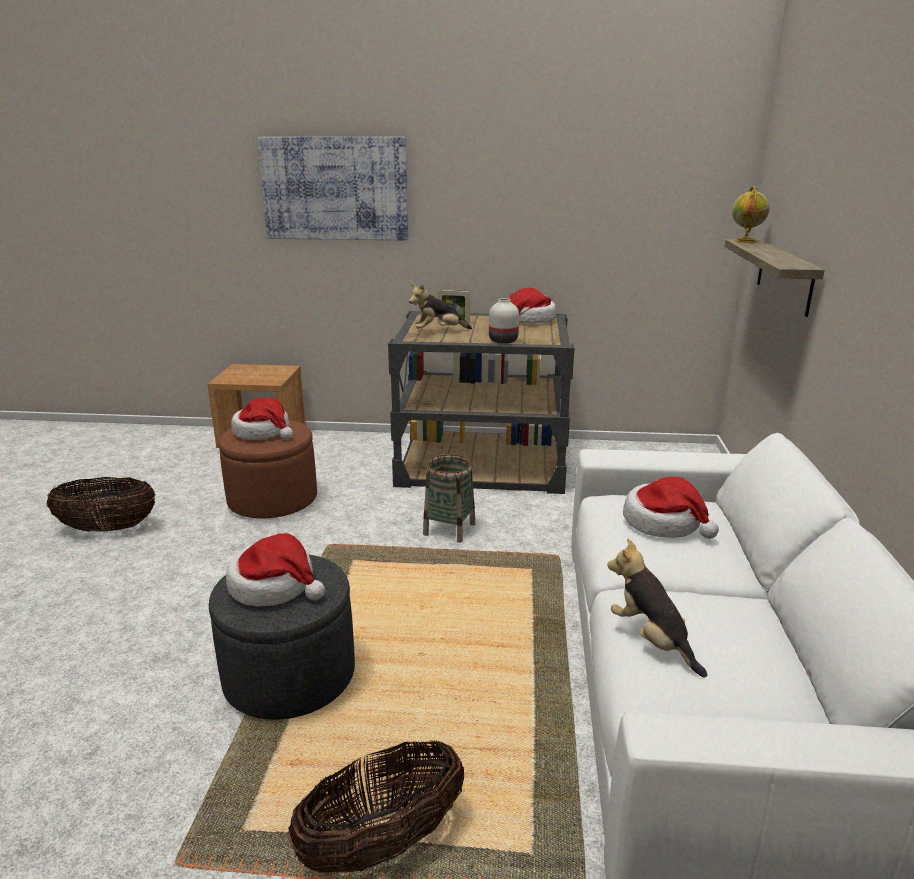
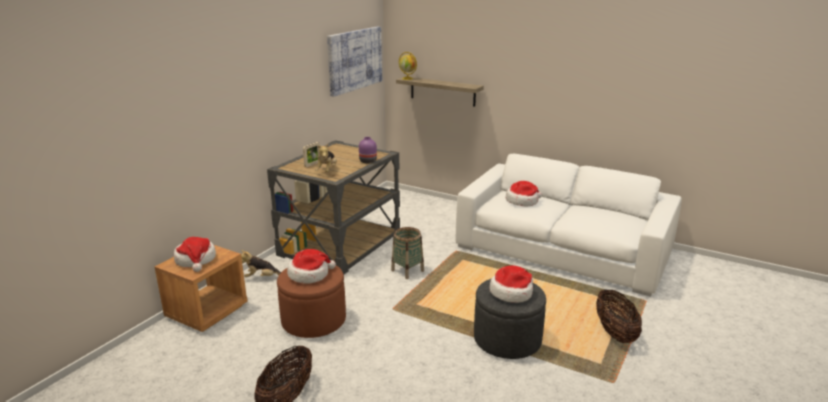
camera: 65 degrees left, 0 degrees up
(335, 188) = (213, 96): picture -> picture (354, 59)
(502, 341) = (368, 161): white vase -> purple vase
(529, 320) = (335, 149): hat -> hat (196, 260)
(651, 640) = (597, 225): plush toy -> plush toy (262, 277)

